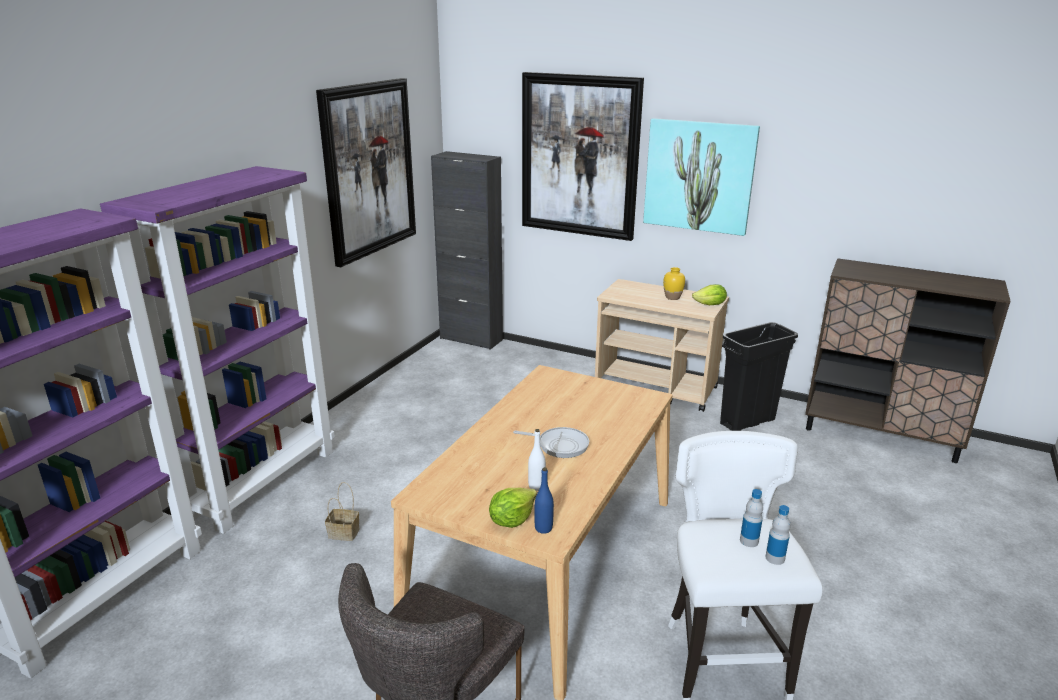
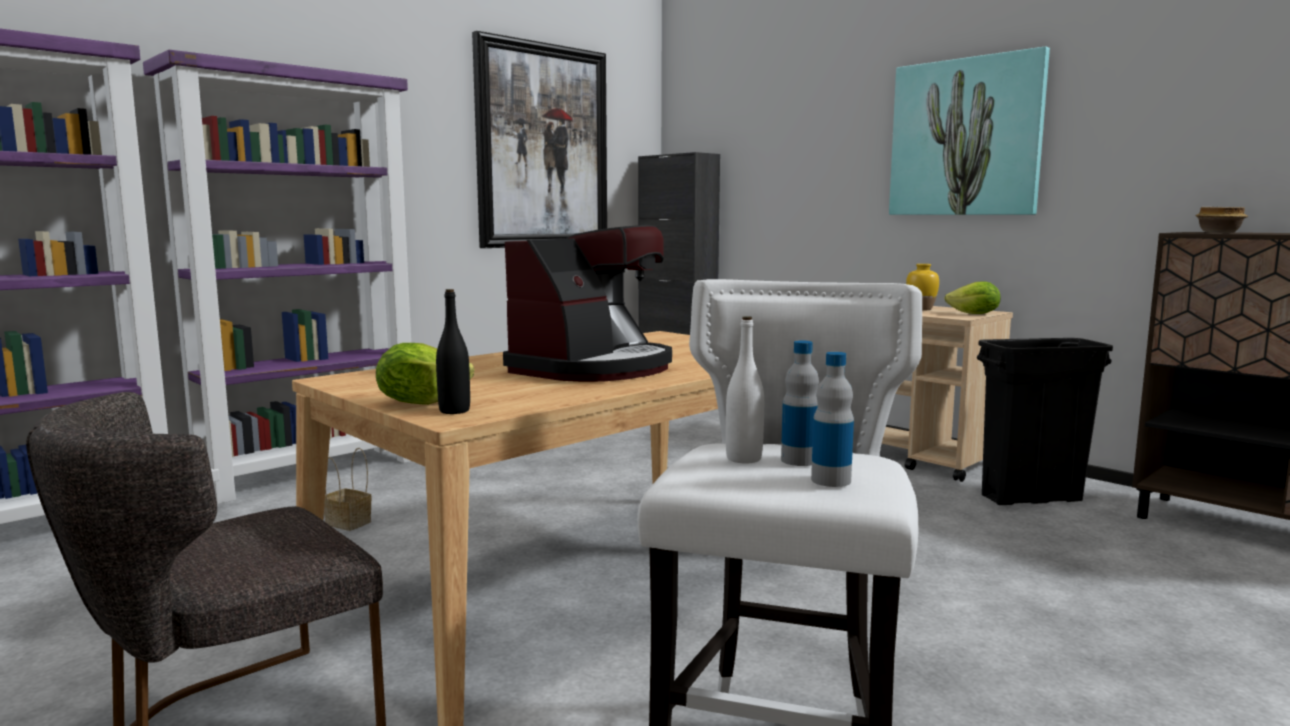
camera: 20 degrees right, 15 degrees down
(536, 486) = (505, 387): white bottle -> white bottle (744, 459)
(543, 528) = (454, 411): blue bottle -> black bottle
(560, 445) = (593, 368): frying pan -> coffee machine
(579, 156) = (810, 138): picture -> none
(861, 272) = (1219, 232): none -> bowl

